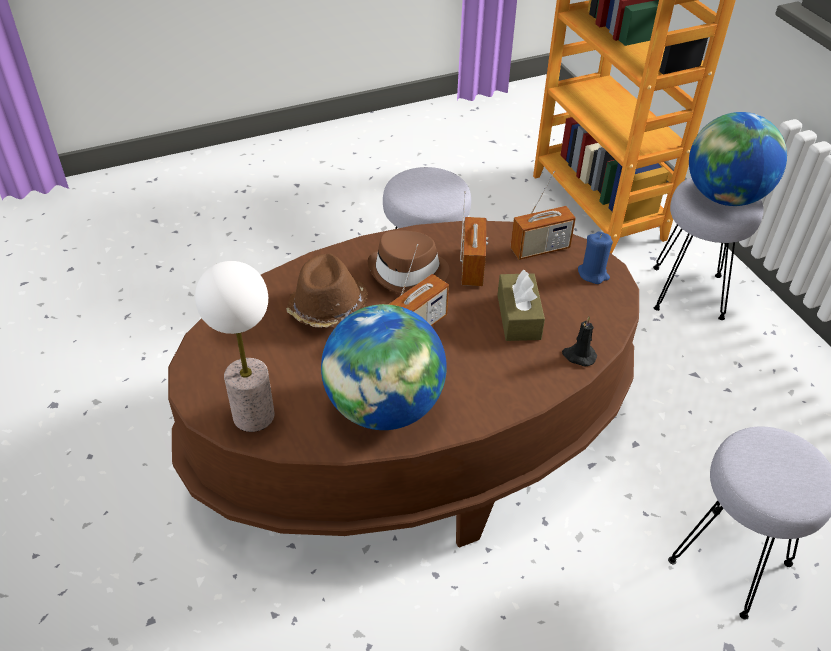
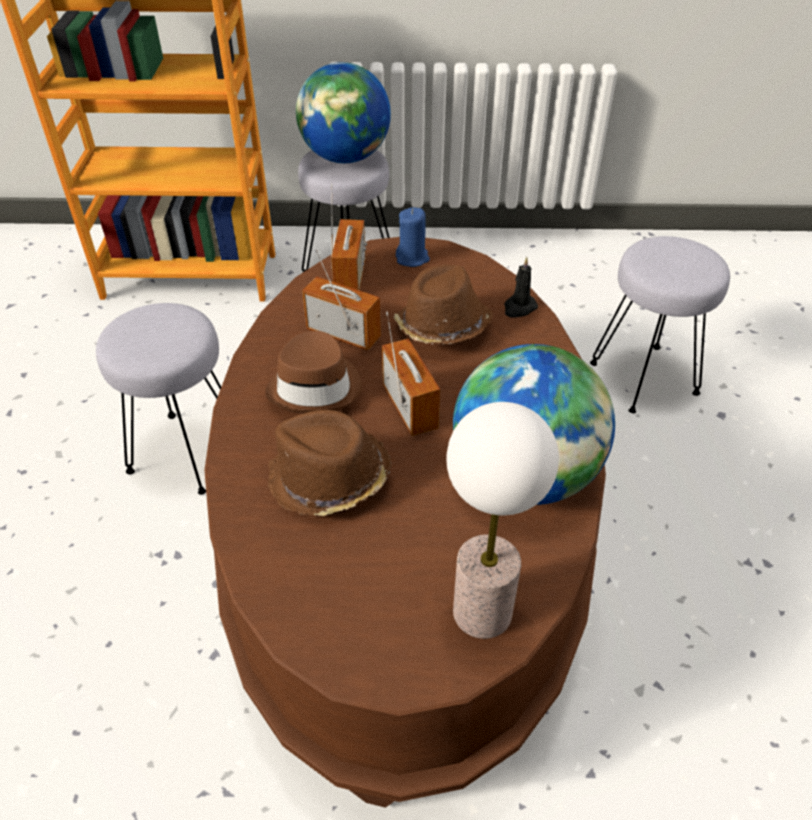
camera: 65 degrees left, 0 degrees up
(518, 317) = (442, 327): brown tissue box -> brown hat

